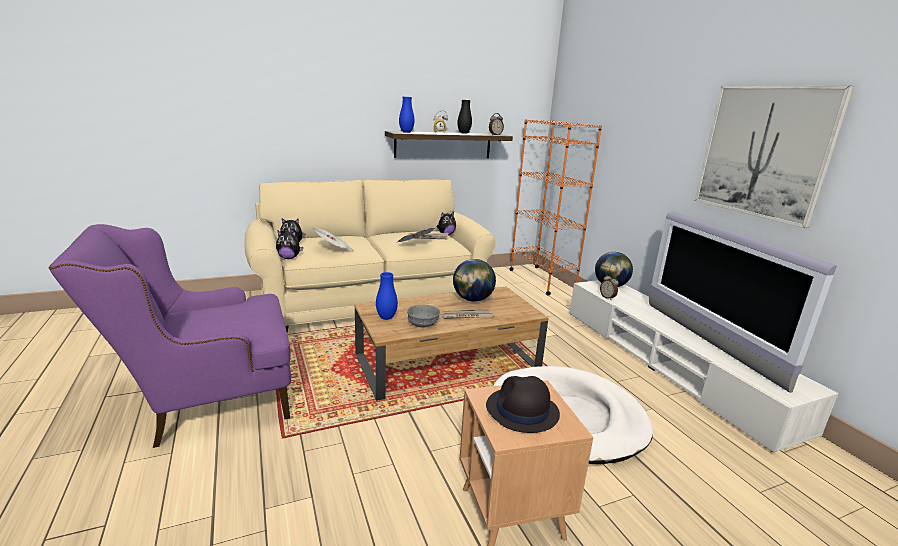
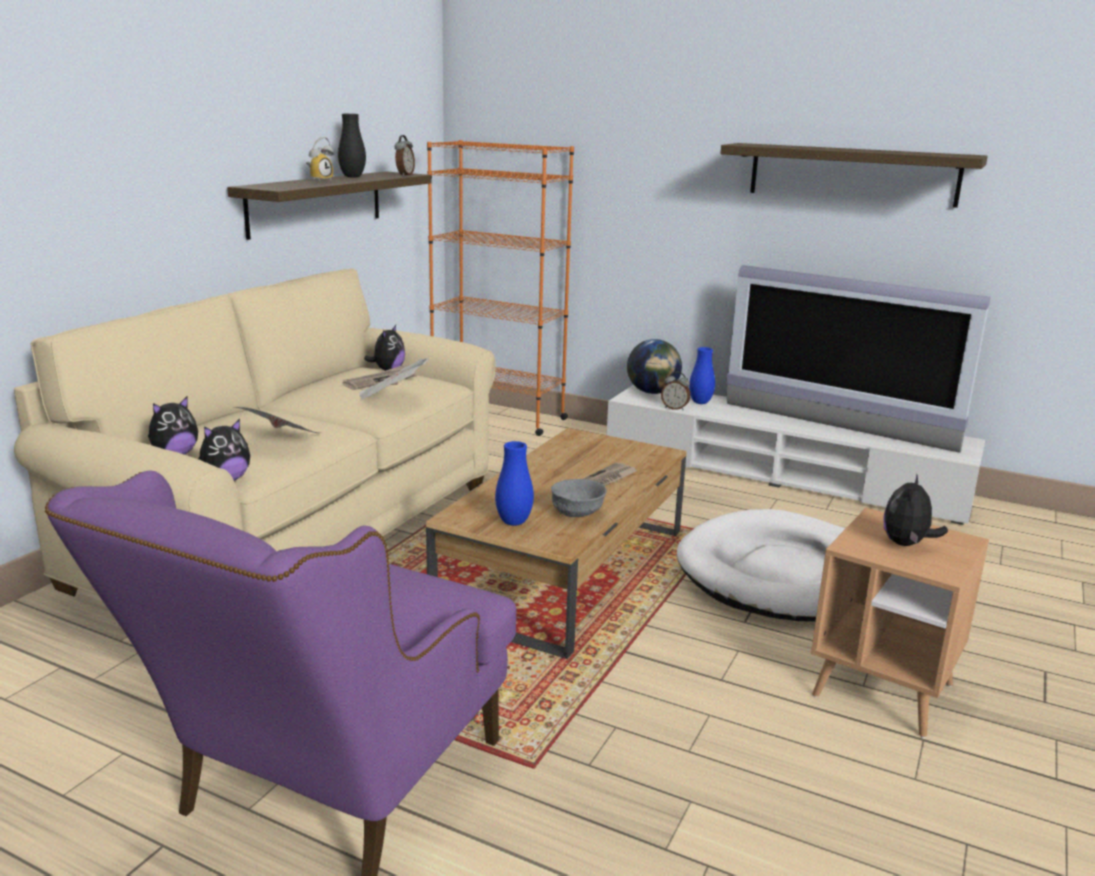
camera: 40 degrees left, 0 degrees up
(406, 132) = (279, 186): blue vase -> blue vase (700, 402)
(472, 299) = (566, 459): globe -> none
(521, 411) = (907, 544): black hat -> plush toy
(764, 152) = (852, 174): picture -> shelf

